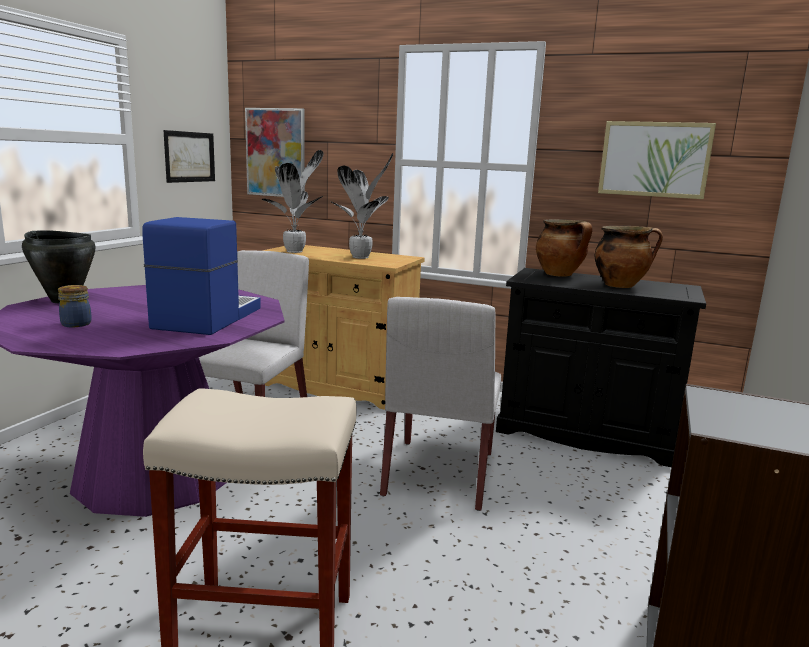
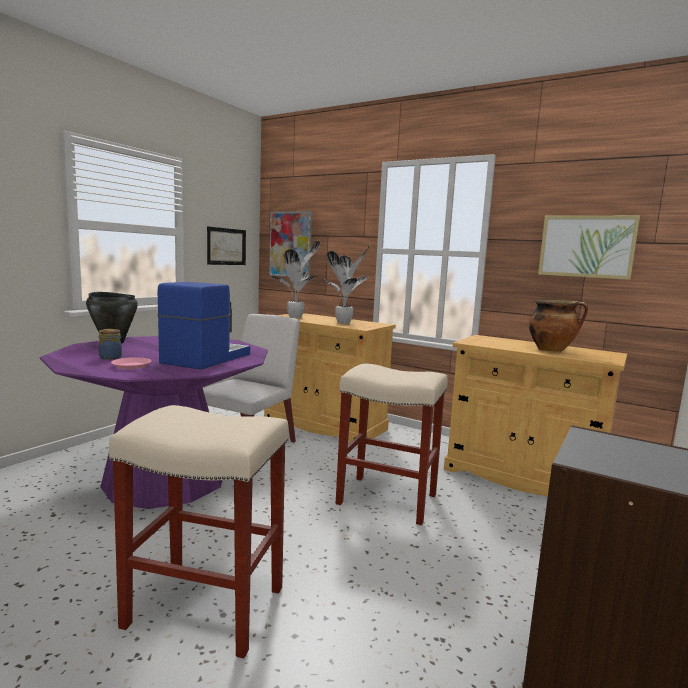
camera: 10 degrees right, 5 degrees down
(114, 335) = (132, 366): none -> pink plate
(439, 474) = (385, 499): white chair -> beige stool
(560, 275) = (502, 340): cooking pot -> none
(585, 433) = (523, 477): black cabinet -> beige cabinet

